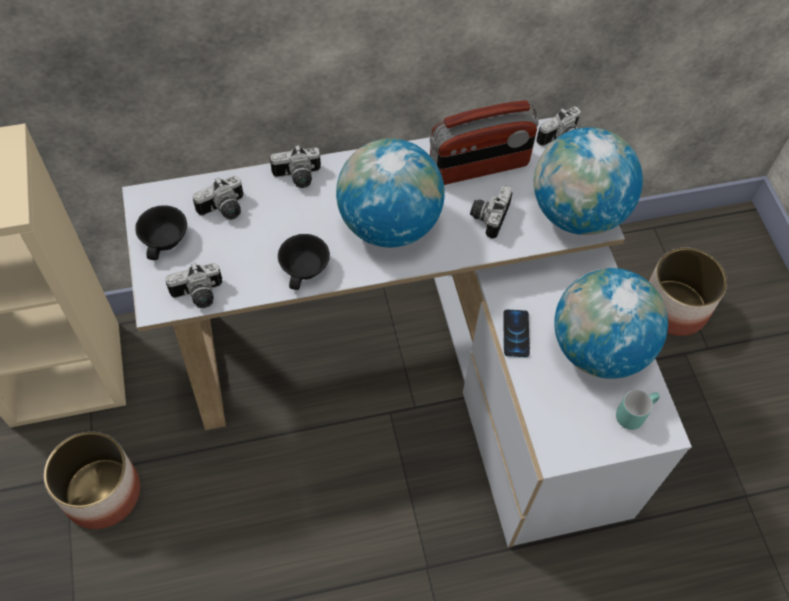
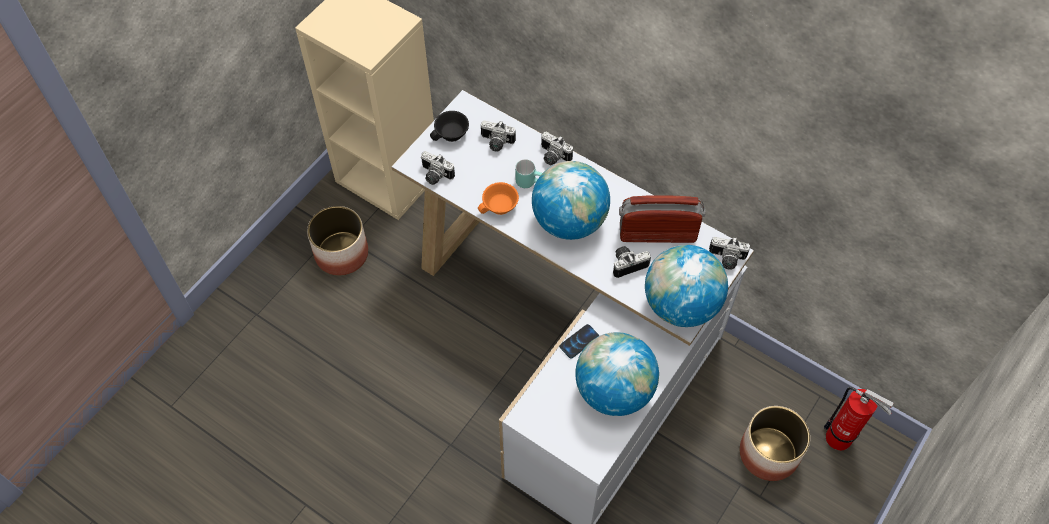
camera: 50 degrees right, 0 degrees up
(306, 269) = (500, 207): black cup -> orange cup
(479, 167) = (657, 233): radio -> radio turned 150 degrees clockwise
(633, 412) = (589, 438): turquoise mug -> turquoise mug (530, 181)
(706, 247) = (842, 440): none -> fire extinguisher

